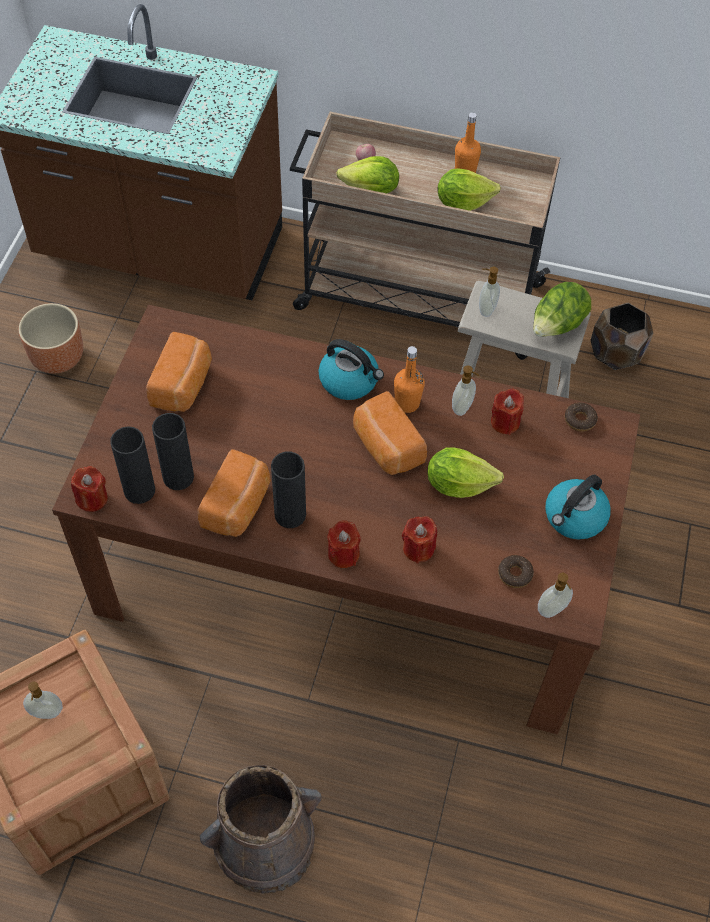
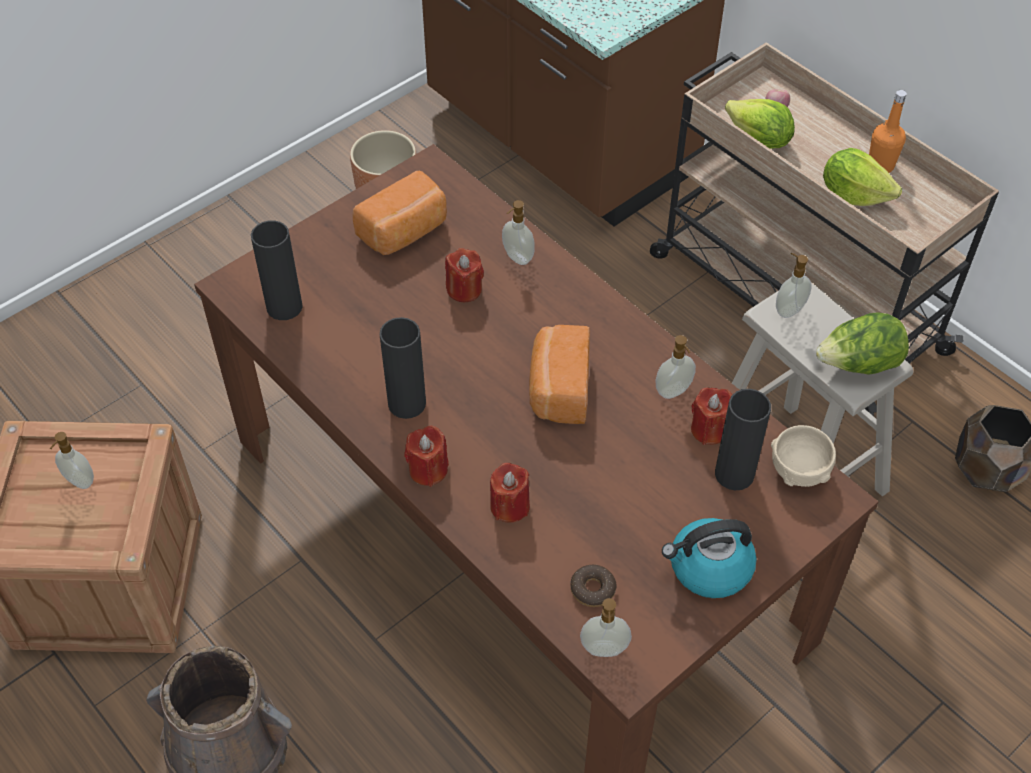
camera: 35 degrees right, 5 degrees down
(92, 498) = (236, 292): red candle -> red candle (464, 289)
(178, 477) = (330, 313): black vase -> black vase (734, 474)
(238, 506) = (364, 369): bread -> none
(281, 364) = (517, 257): none -> soap dispenser
(350, 381) = (573, 307): kettle -> none
(407, 403) = (616, 358): orange bottle -> none
(458, 484) = (606, 465): lettuce -> none
(580, 420) = (799, 470): donut -> beige bowl

